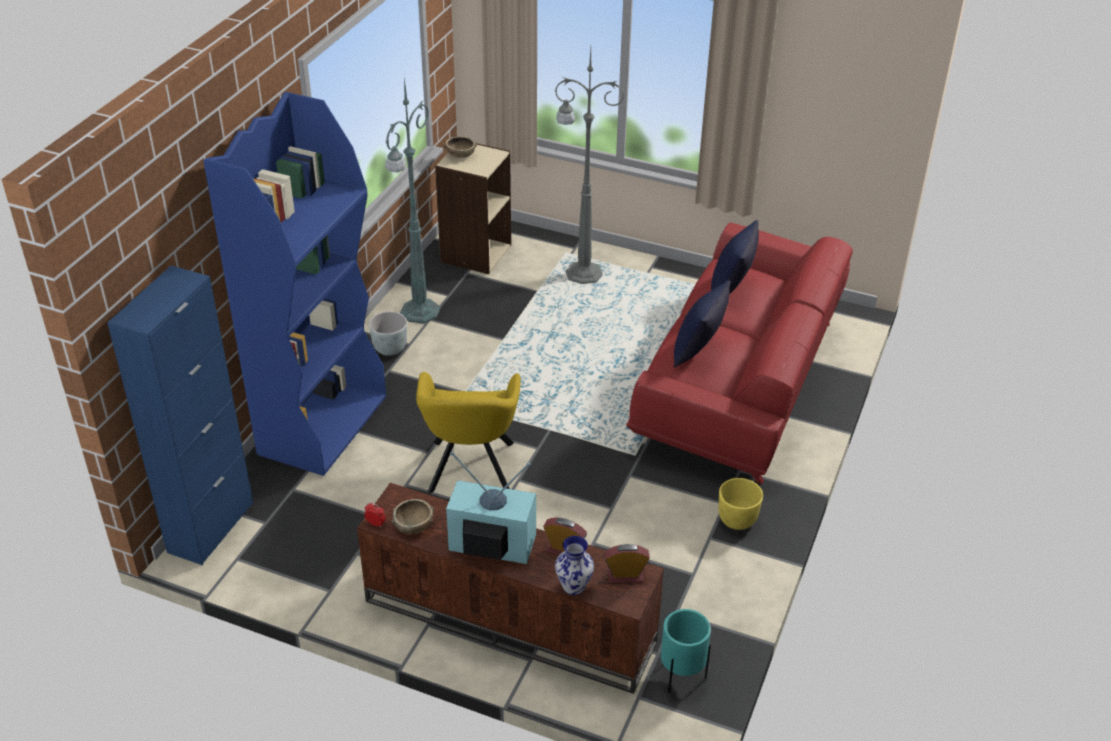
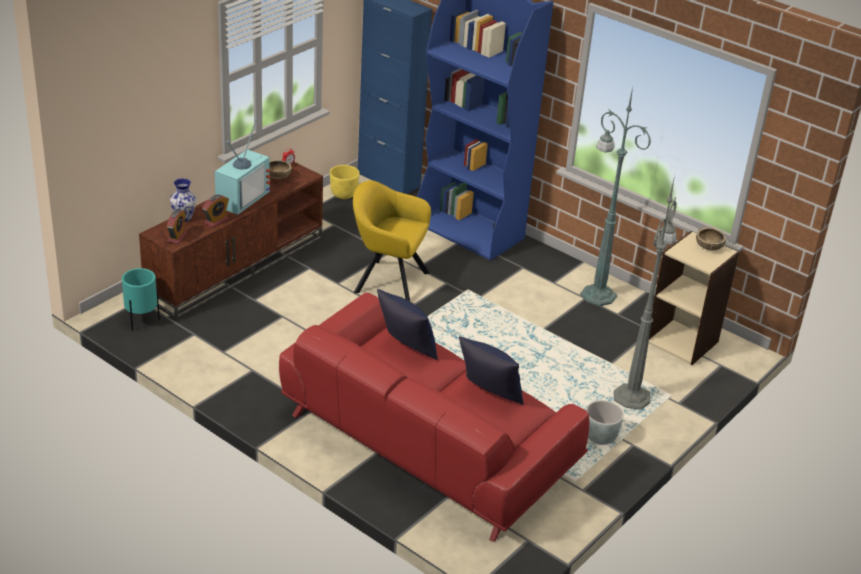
camera: 105 degrees right, 5 degrees down
(390, 348) = (551, 273): grey planter -> grey planter (600, 438)
(737, 521) = (260, 389): yellow planter -> yellow planter (343, 195)

